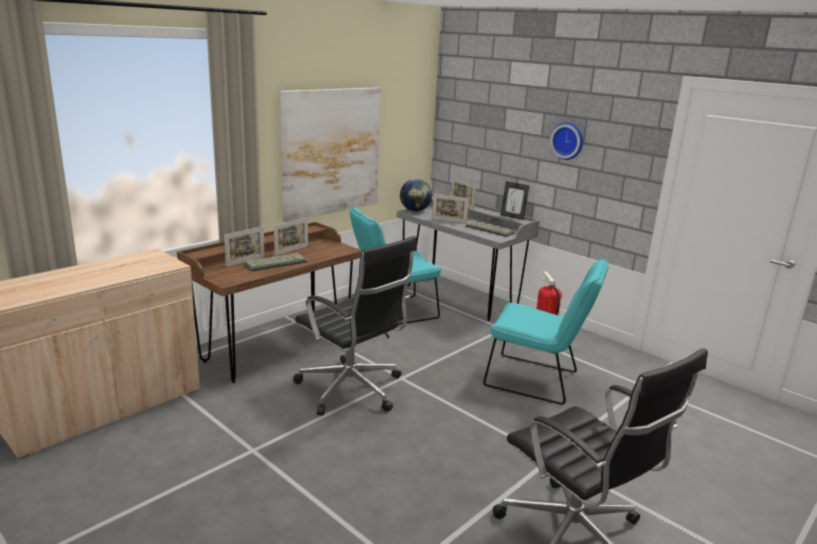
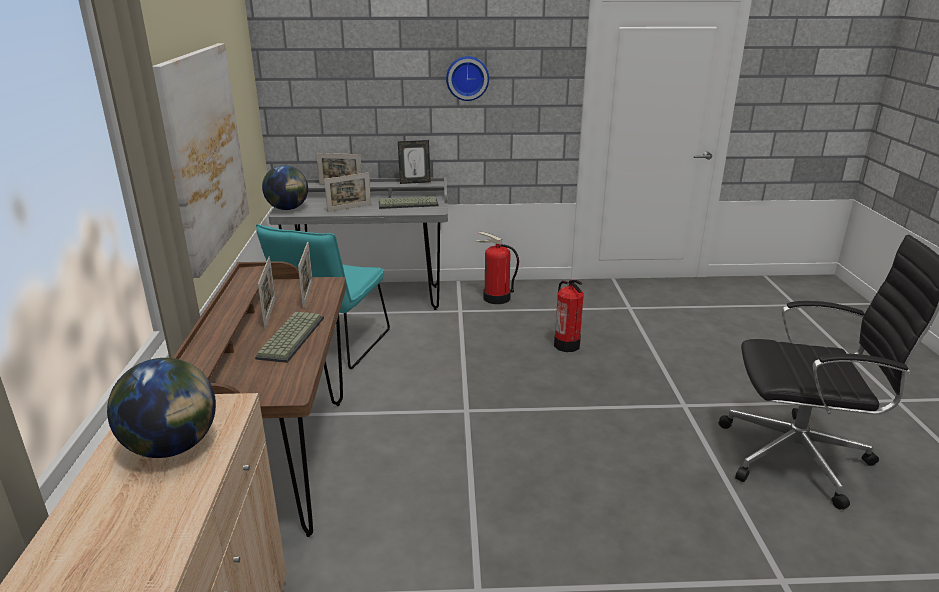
camera: 45 degrees left, 5 degrees up
(129, 267) = (173, 447): none -> globe
(245, 261) = (247, 354): picture frame -> picture frame (308, 295)
(352, 390) = (448, 453): black office chair -> none
(538, 381) = (566, 345): turquoise chair -> fire extinguisher

